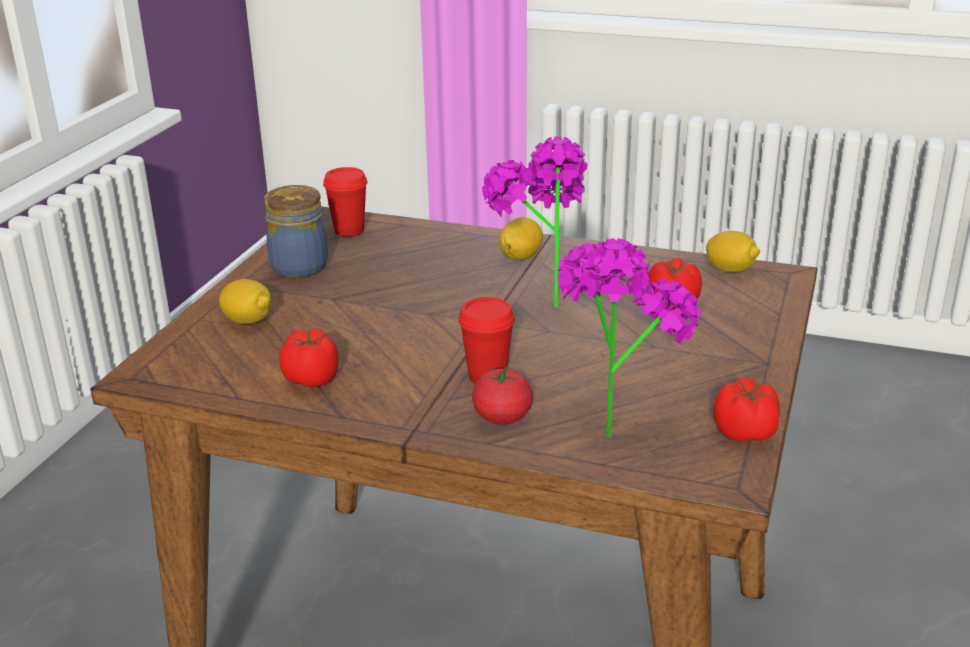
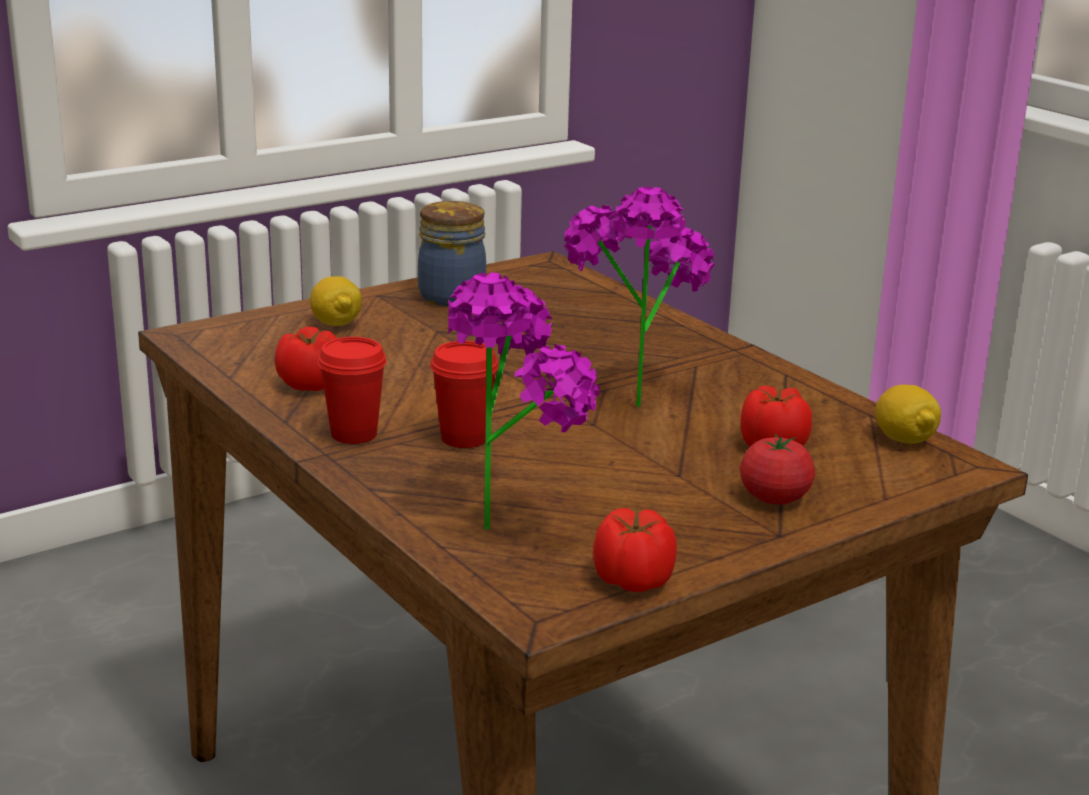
camera: 35 degrees right, 5 degrees down
(349, 230) = (550, 281): red cup -> red cup (354, 434)
(502, 417) = (418, 474): tomato -> tomato (774, 498)
(520, 256) = (682, 353): lemon -> none

